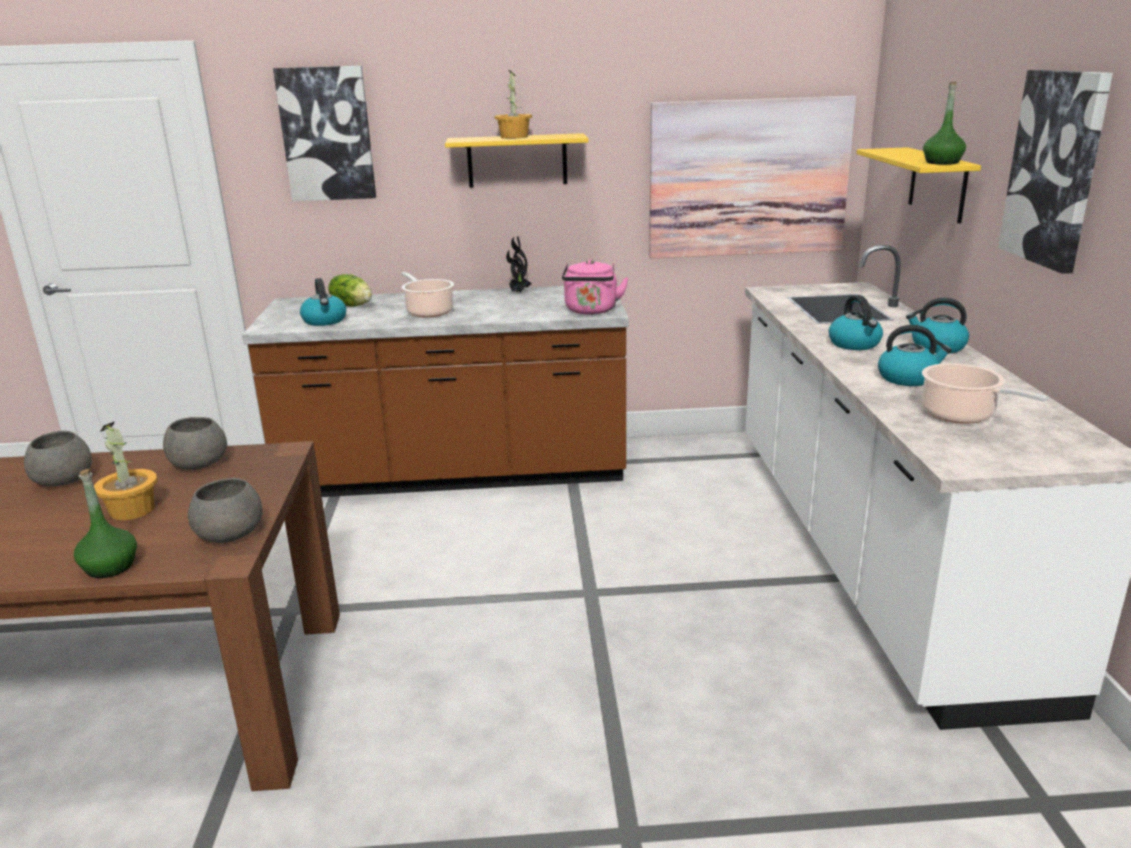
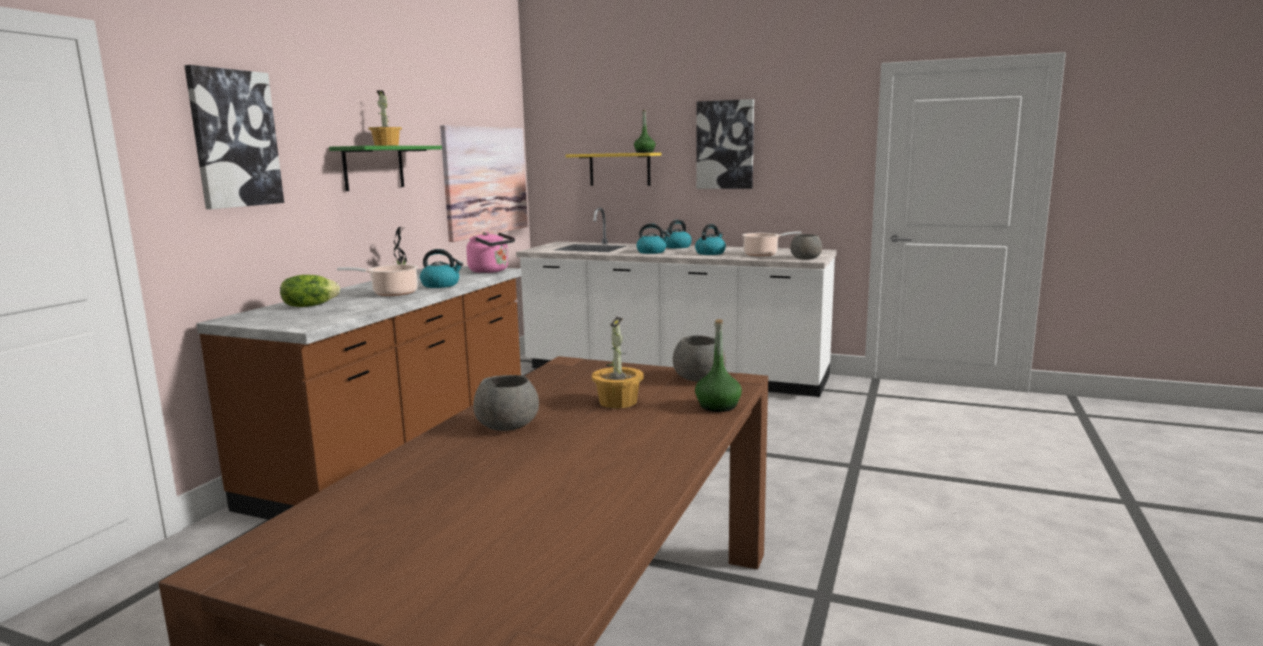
camera: 65 degrees left, 10 degrees down
(198, 463) = (548, 384): grey bowl -> grey bowl (805, 258)
(325, 321) = (338, 313): kettle -> kettle (441, 285)
(517, 160) = (373, 167): yellow shelf -> green shelf

